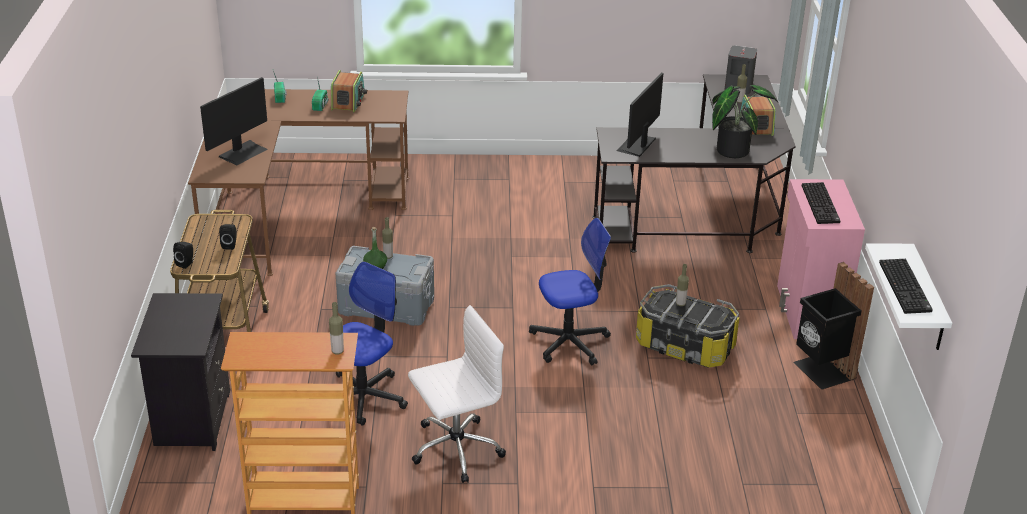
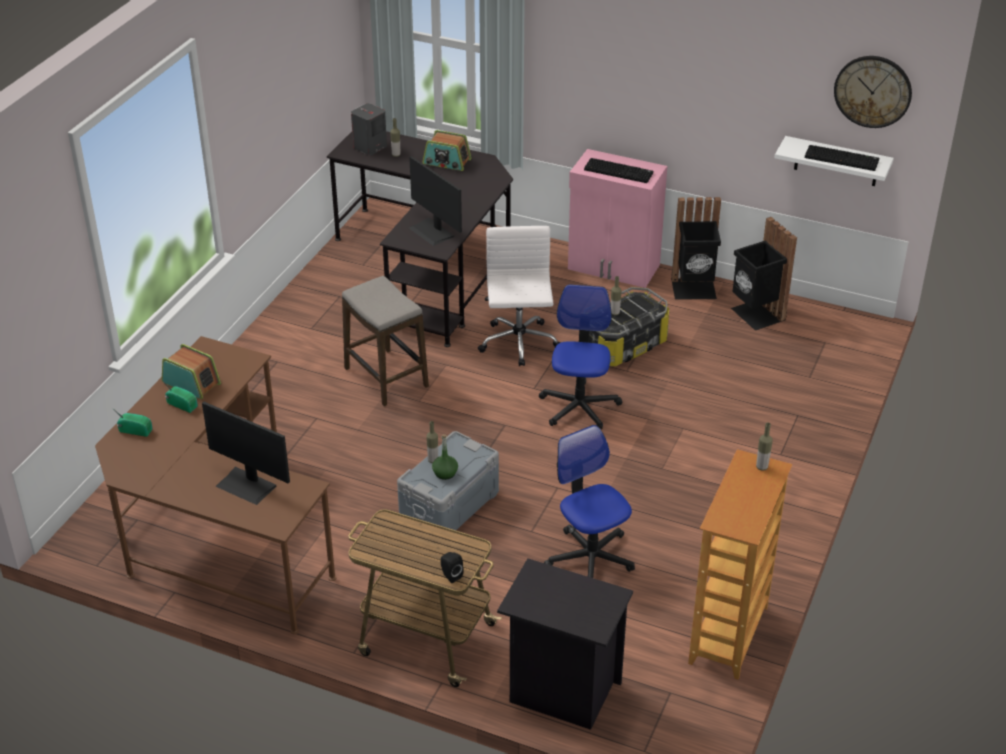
camera: 65 degrees left, 5 degrees up
(230, 245) = (431, 536): black speaker -> none
(242, 152) = (247, 485): monitor -> monitor turned 150 degrees clockwise
(454, 449) = (696, 519): white office chair -> white office chair (519, 343)
(528, 232) = (386, 378): none -> stool
(732, 149) = (477, 186): potted plant -> none
(819, 423) = (756, 315): none -> black trash can
(958, 226) = (873, 91): none -> wall clock

